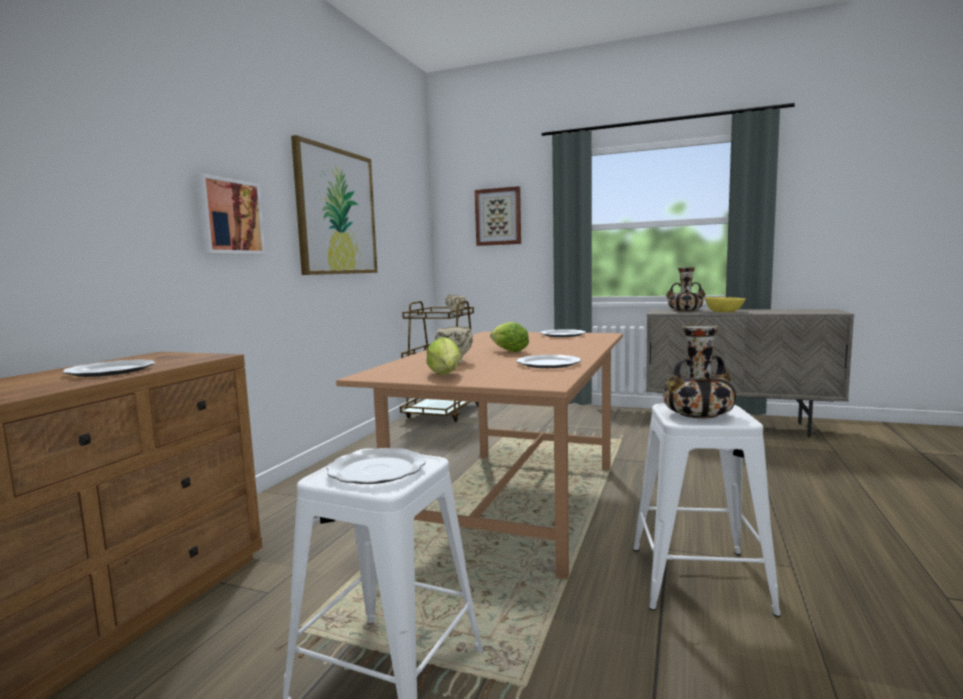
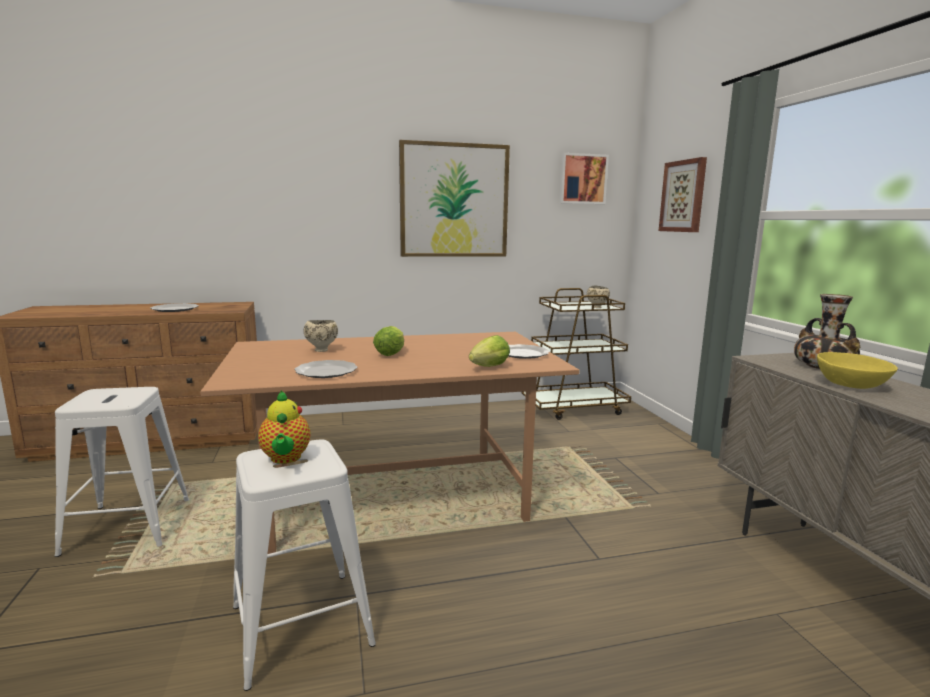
camera: 55 degrees right, 5 degrees up
(229, 217) = (324, 212): picture -> picture (582, 179)
(377, 469) = (107, 397): plate -> none
(446, 375) = (258, 357): lettuce -> lettuce (487, 367)
(697, 413) = (285, 459): vase -> teapot

